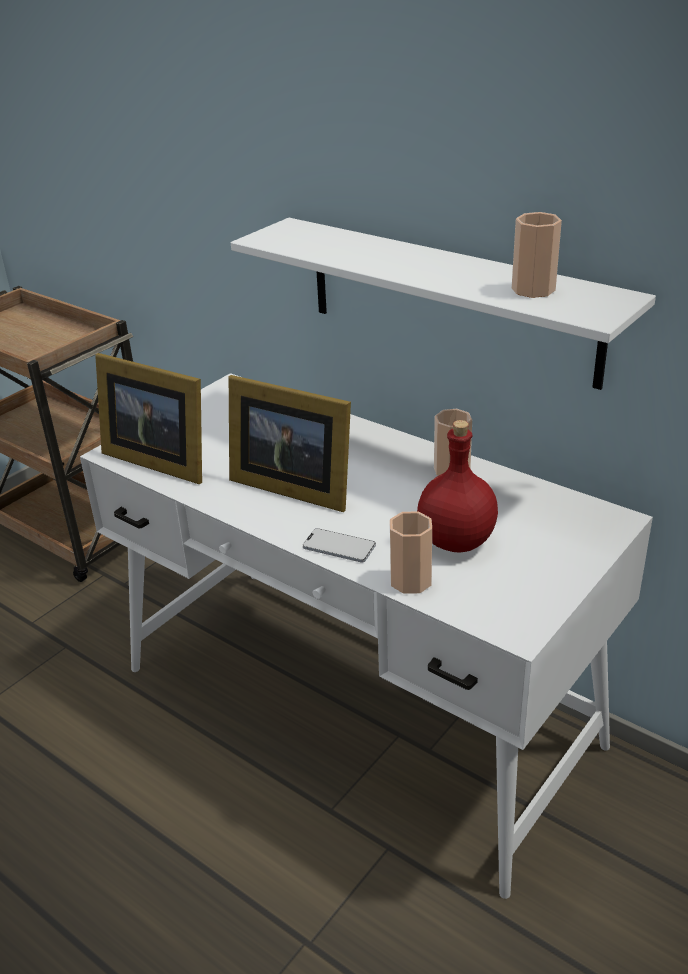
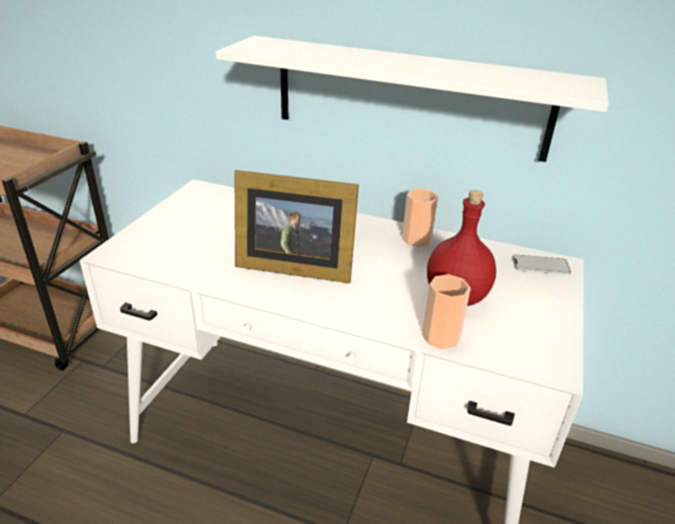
camera: 20 degrees left, 0 degrees up
(158, 459) = (158, 255): picture frame -> none
(339, 547) = (363, 314): phone -> phone (540, 266)
(533, 289) = (511, 76): cup -> none

